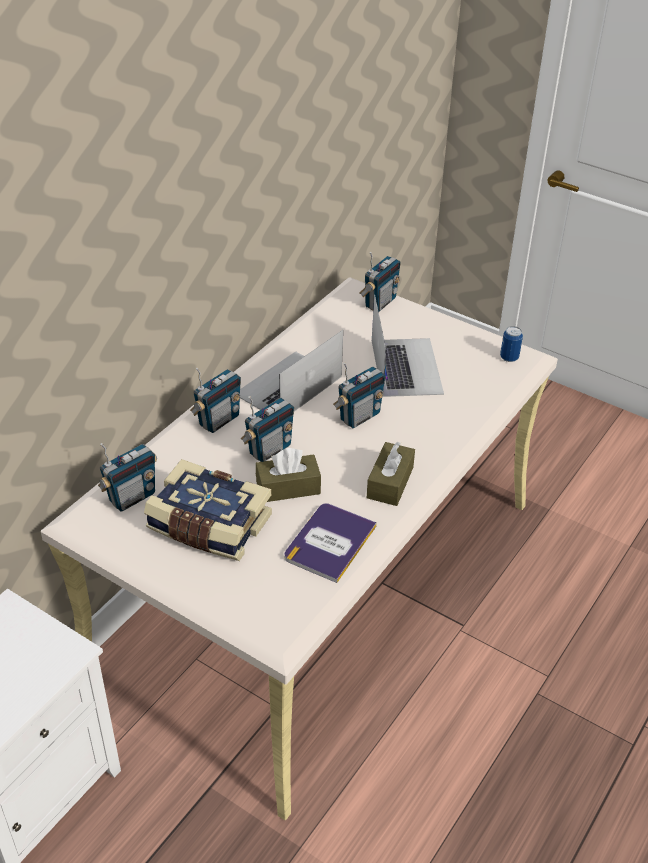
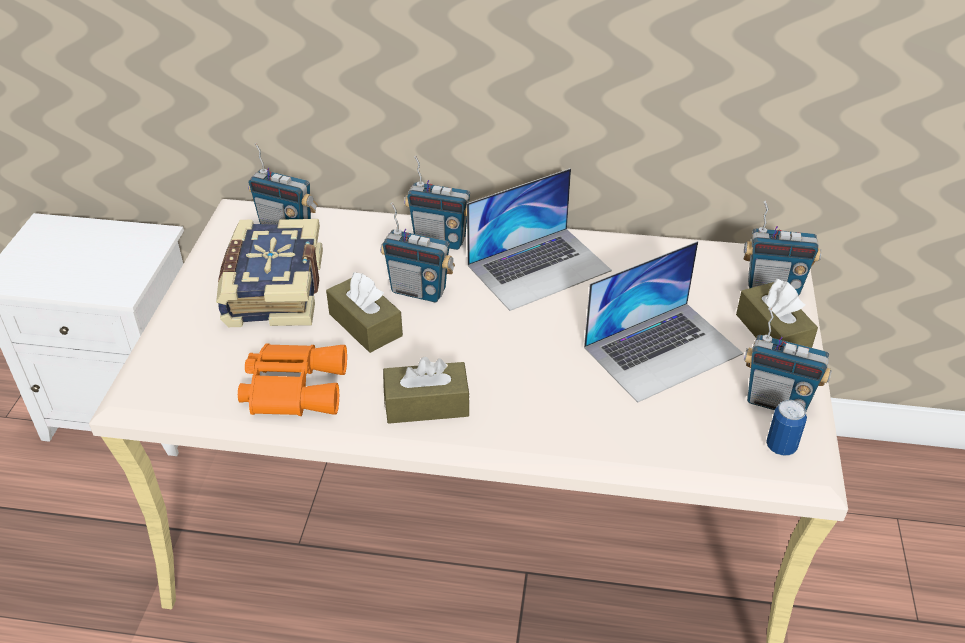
camera: 65 degrees right, 0 degrees up
(288, 386) = (539, 267): laptop -> laptop turned 135 degrees clockwise
(329, 542) = (293, 386): book -> orange binoculars
(359, 416) = (530, 340): radio -> radio (777, 401)
(419, 321) = (772, 333): none -> brown tissue box

